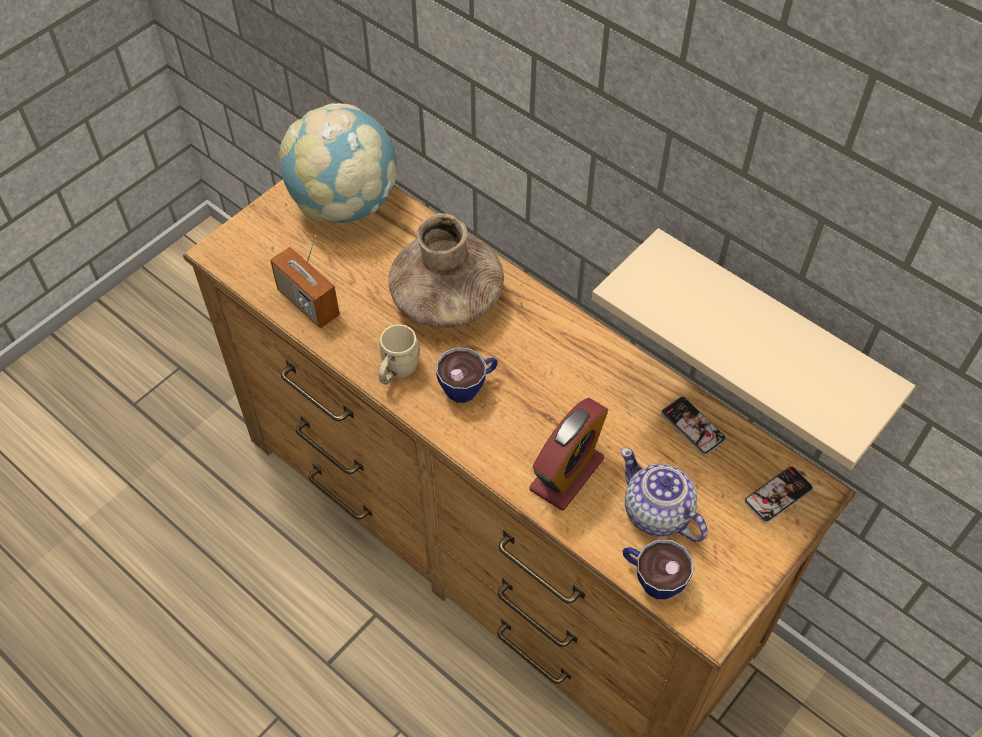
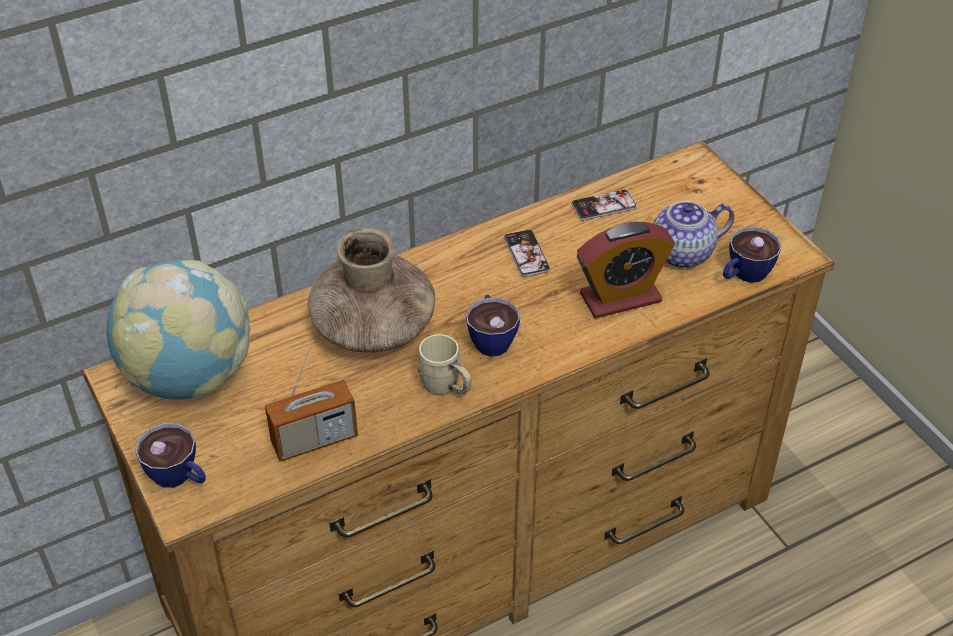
camera: 70 degrees left, 10 degrees down
(245, 237) = (179, 477): none -> cup
(566, 474) = (620, 298): alarm clock -> alarm clock turned 105 degrees clockwise
(769, 336) = (600, 83): beige shelf -> none
(778, 495) = (691, 180): phone -> phone (526, 254)

